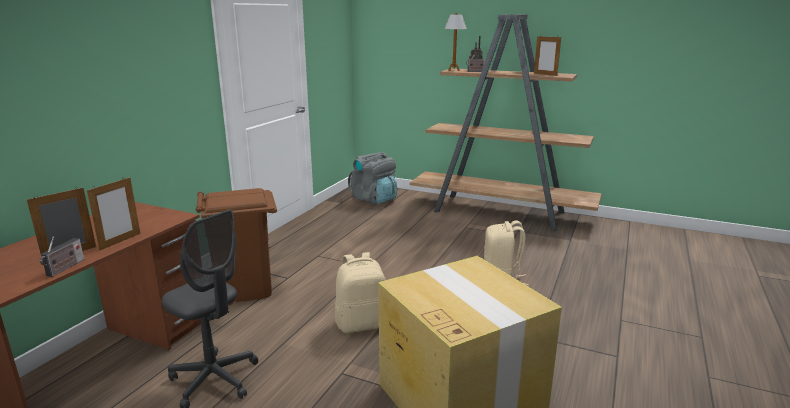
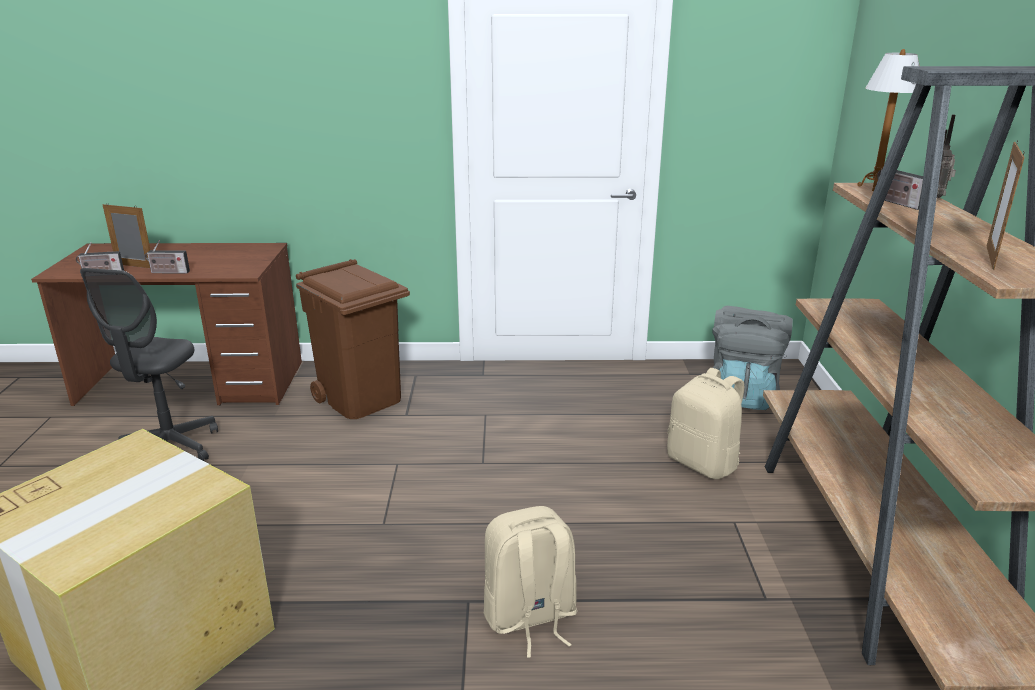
camera: 65 degrees right, 5 degrees up
(120, 241) = (168, 272): picture frame -> radio
(362, 324) = (313, 506): beige backpack -> beige backpack (703, 463)

